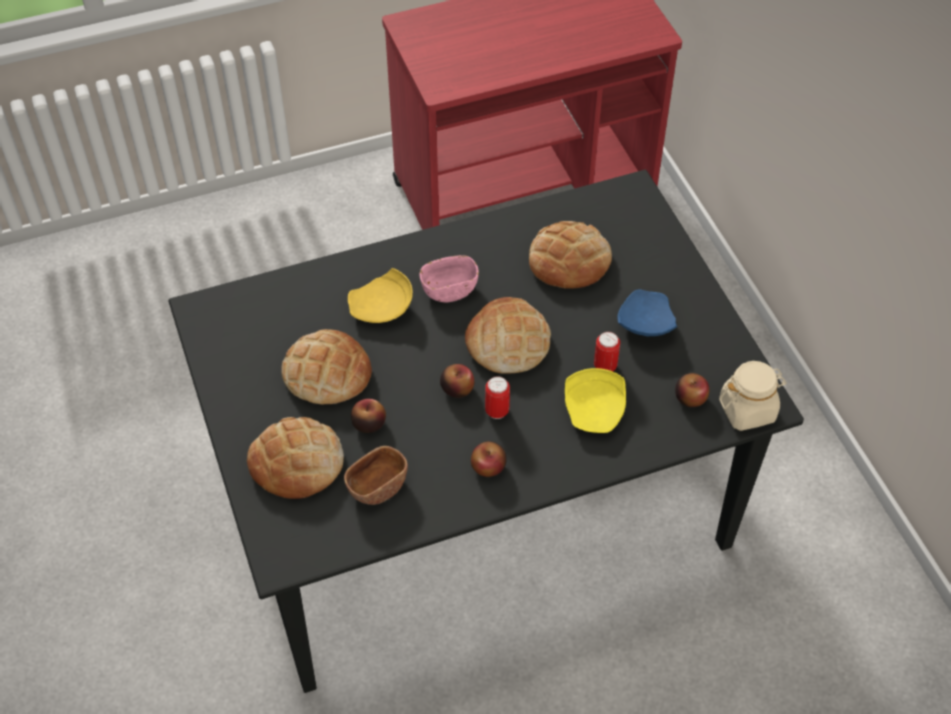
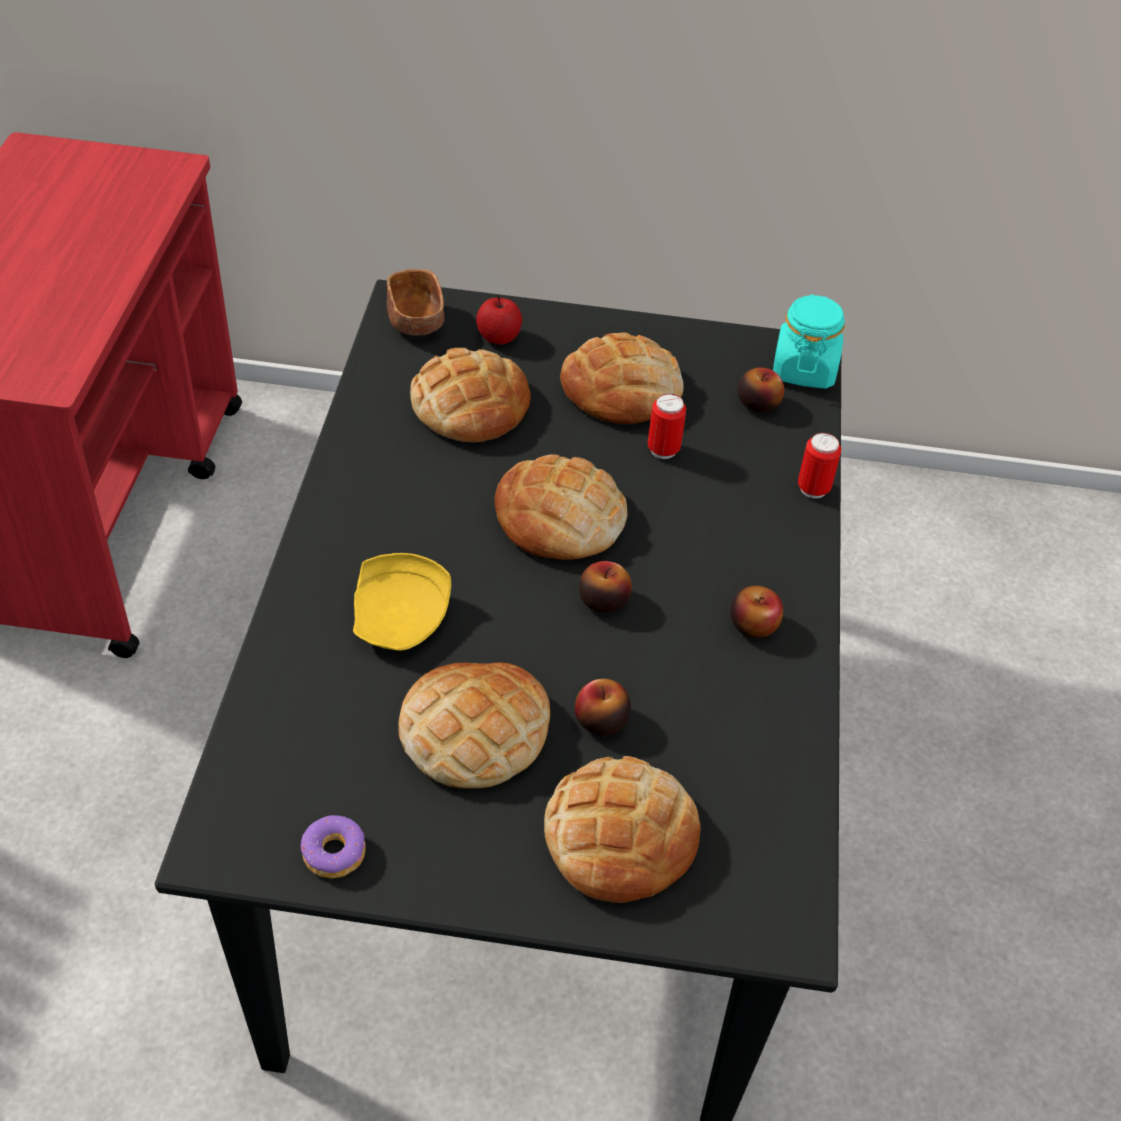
camera: 65 degrees left, 5 degrees down
(220, 353) = (334, 853): none -> donut
(377, 486) = (718, 757): brown bowl -> brown bowl (416, 321)
(449, 289) = (425, 534): pink bowl -> none
(497, 411) = (667, 577): can -> can (813, 489)
(595, 410) = (725, 488): yellow plate -> none
(641, 246) = (498, 337): none -> apple
(644, 324) = (622, 389): blue plate -> bread
(747, 410) = (804, 369): beige jar -> turquoise jar

